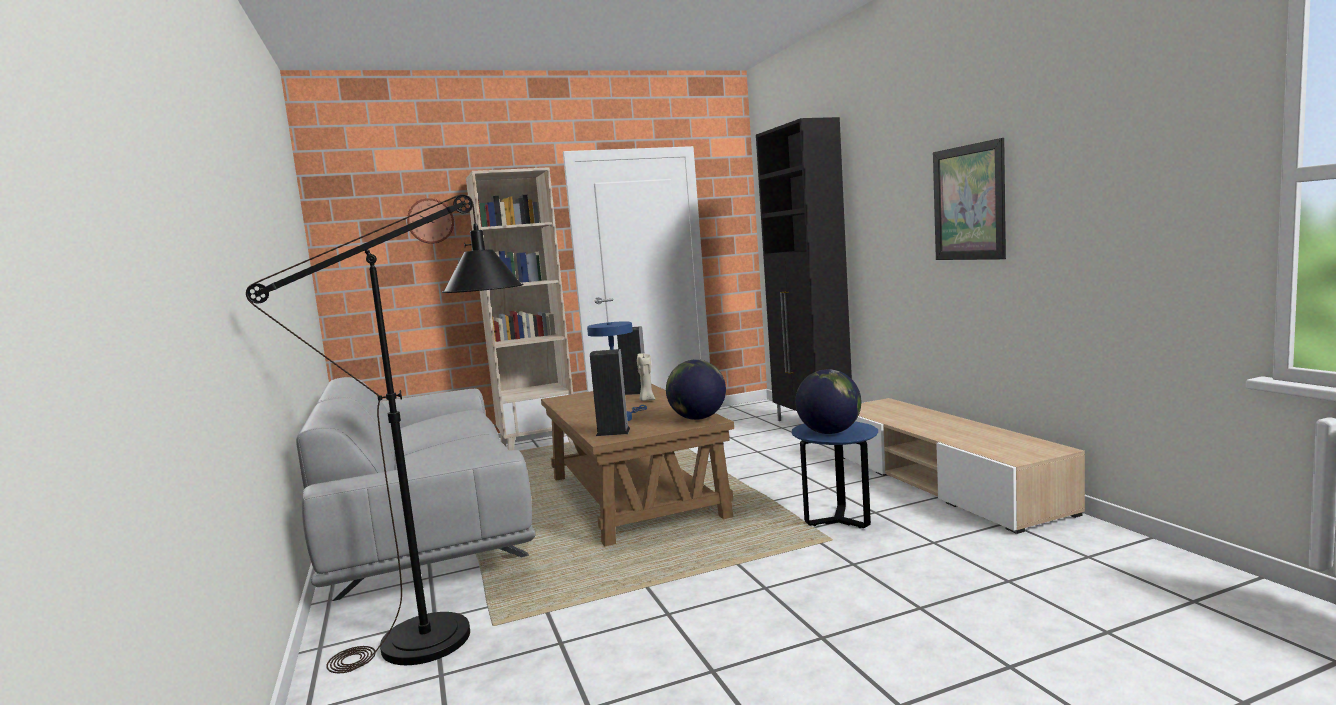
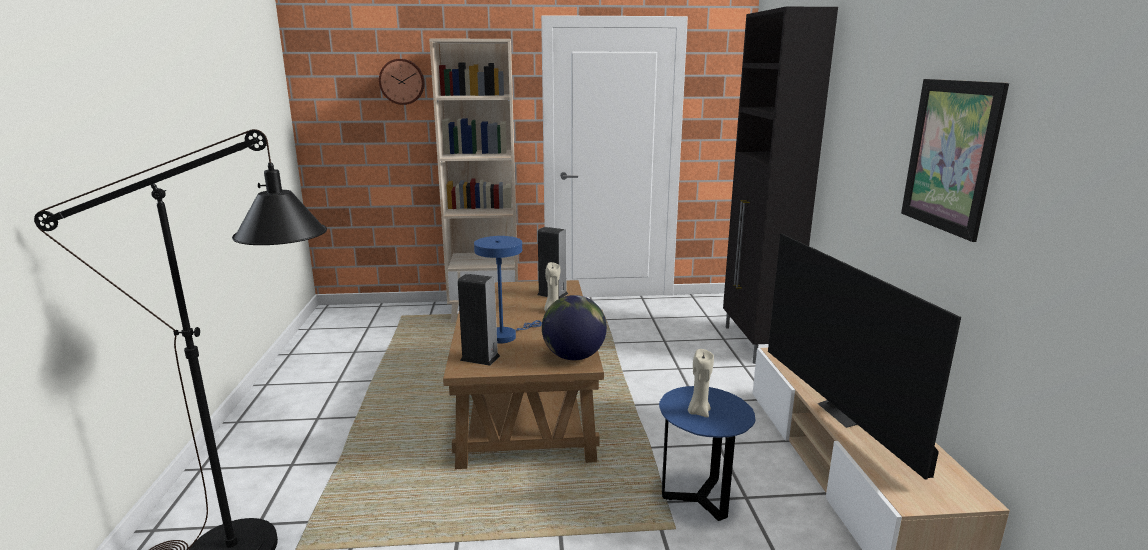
camera: 15 degrees right, 10 degrees up
(426, 528) = (330, 397): grey sofa -> none
(829, 432) = (698, 412): globe -> beige candle
(933, 428) = (845, 413): none -> television

